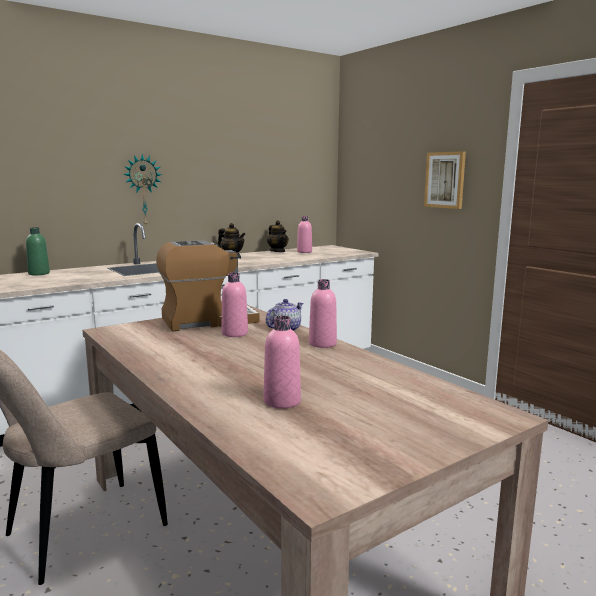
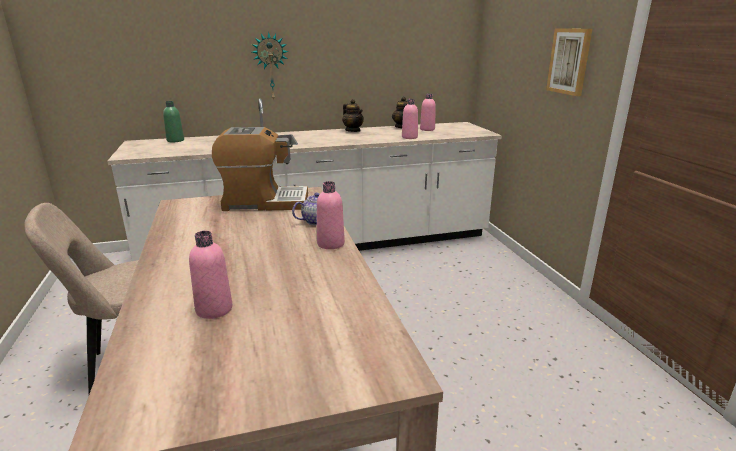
camera: 20 degrees right, 10 degrees up
(234, 333) = (269, 220): pink bottle -> pink bottle (409, 137)

